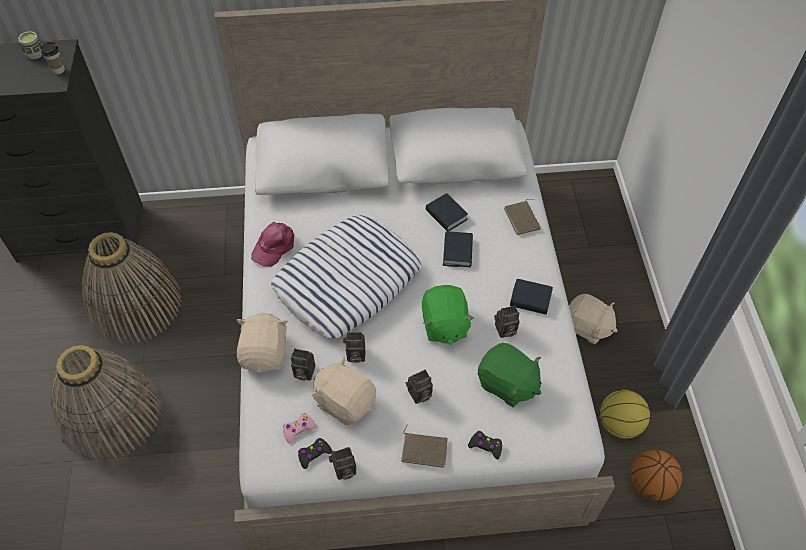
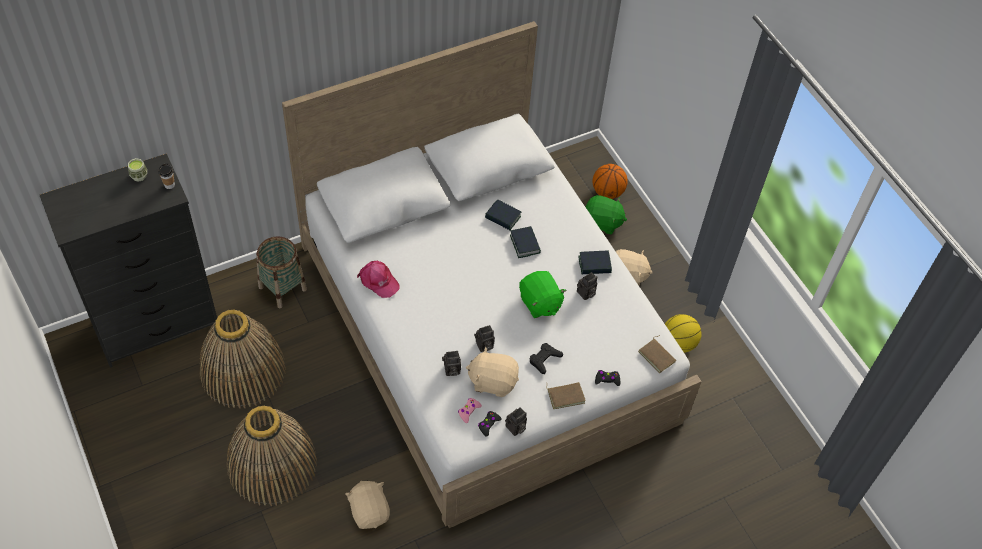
camera: 25 degrees left, 0 degrees up
(216, 233) = (282, 288): none -> basket
(265, 353) = (415, 365): beige plush toy -> beige plush toy (369, 511)
(274, 246) = (378, 281): pink cap -> pink cap turned 60 degrees counterclockwise
(347, 282) = (450, 292): pillow -> none
(419, 395) = (544, 359): camera -> black game controller
(507, 384) = (604, 332): green plush toy -> green plush toy (602, 222)
(523, 219) = (563, 203): brown book -> brown book (657, 356)
(650, 484) = (715, 380): basketball -> basketball (607, 192)

